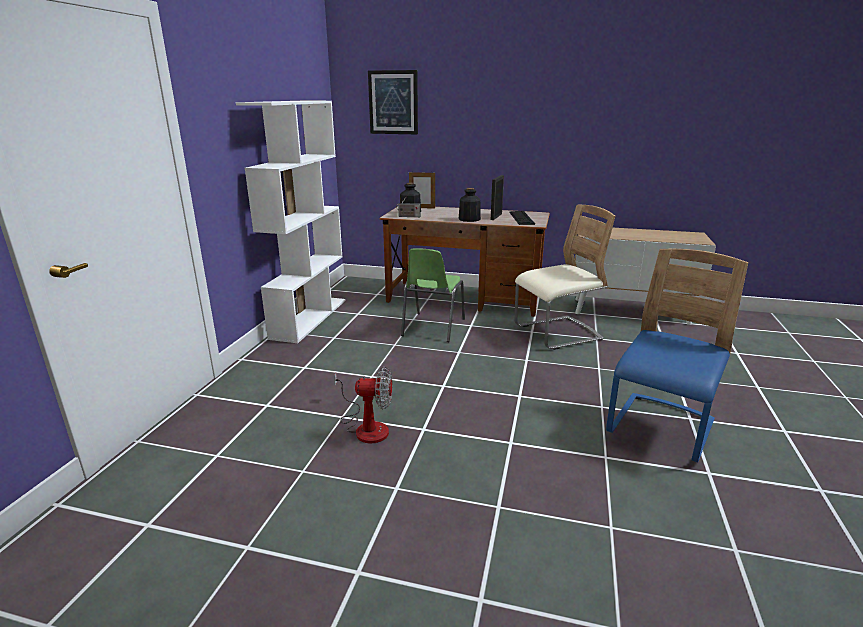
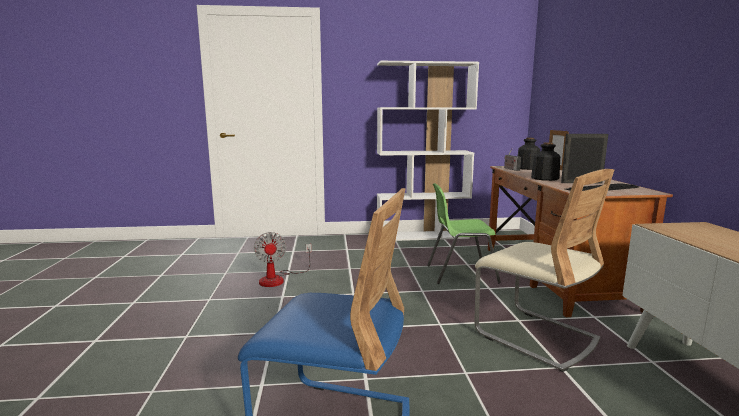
camera: 70 degrees right, 10 degrees down
(393, 102) = (563, 61): picture -> none

